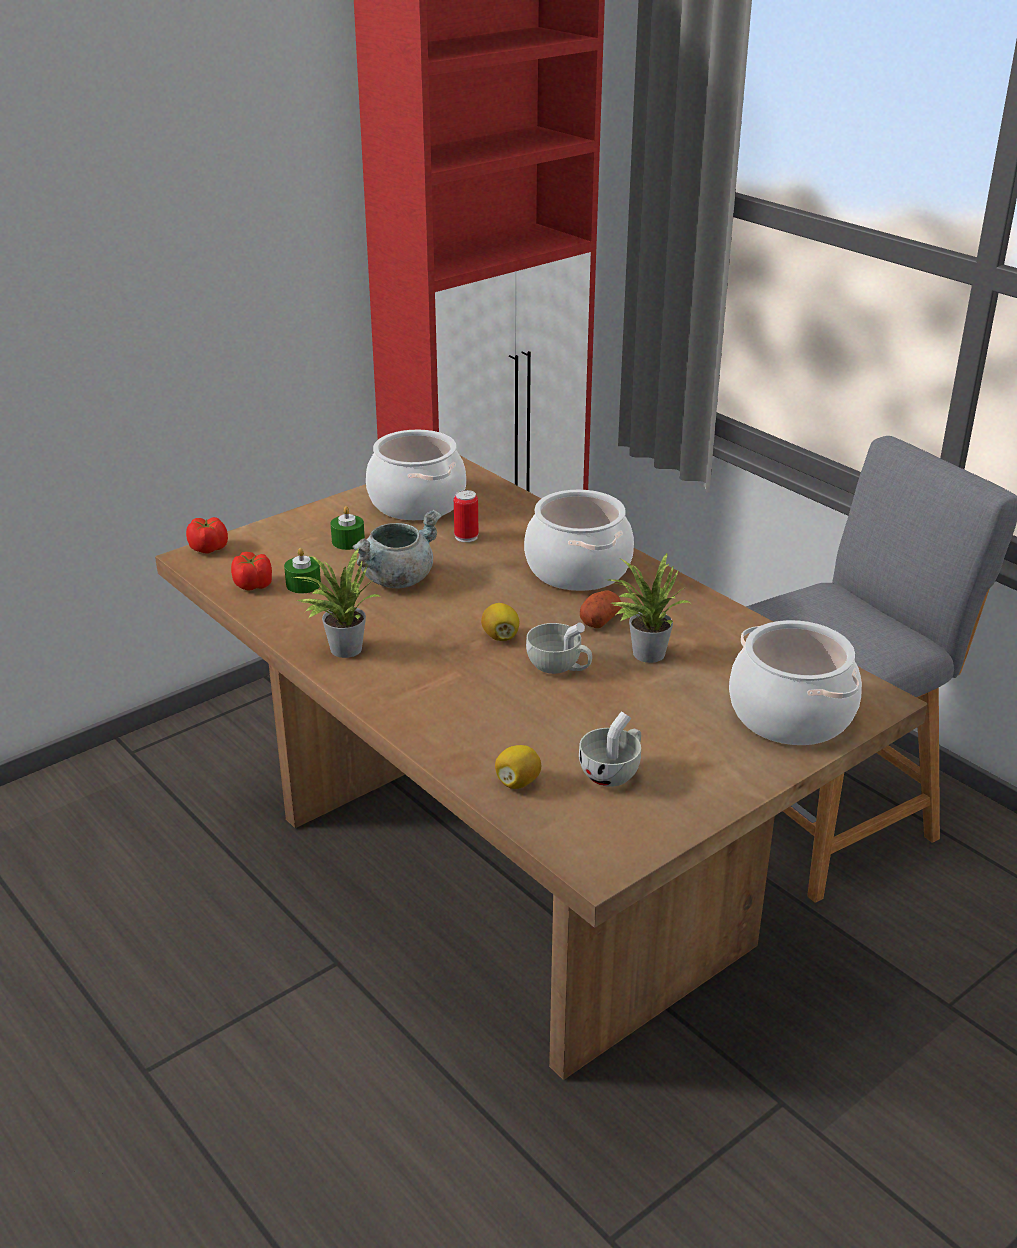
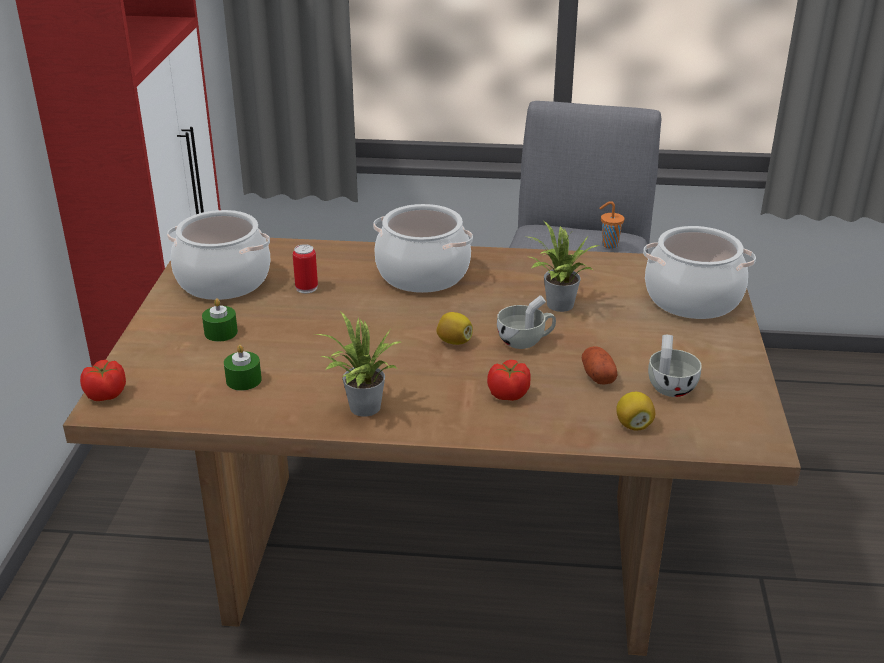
camera: 45 degrees left, 0 degrees up
(253, 585) = (202, 401): tomato -> tomato (508, 394)
(397, 579) = (310, 340): grey cooking pot -> none
(600, 620) = (495, 299): potato -> potato (597, 376)
(870, 637) = (608, 245): none -> orange cup

